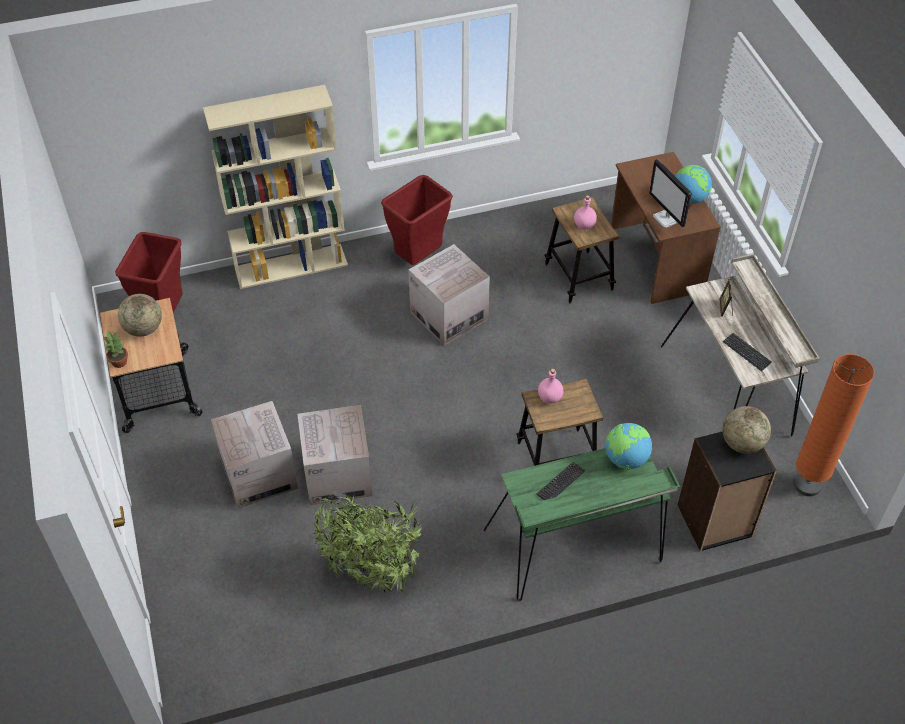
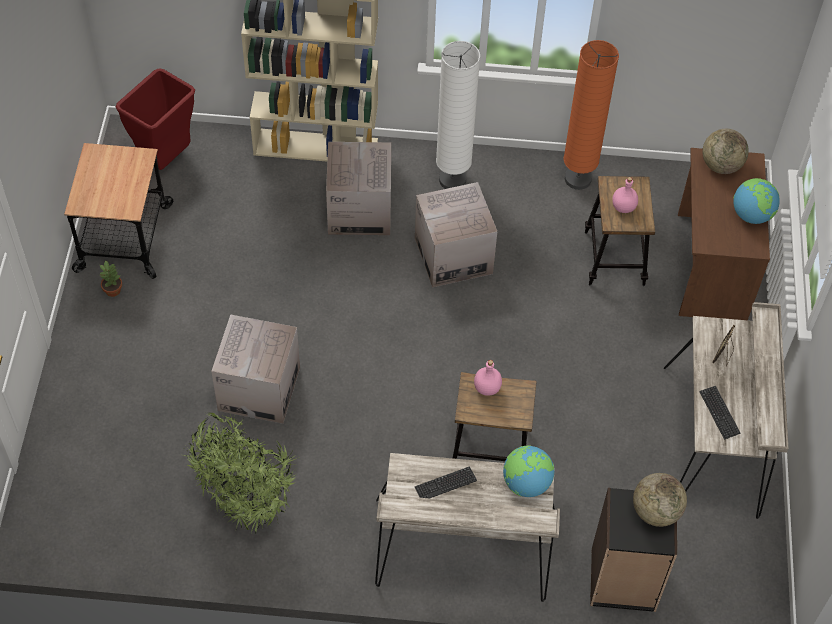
camera: 20 degrees right, 5 degrees up
(119, 361) = (79, 201): potted plant -> potted plant (113, 290)
(143, 328) = (117, 174): globe -> globe (721, 165)
(259, 474) = (183, 360): cardboard box -> cardboard box (359, 210)
(418, 257) = (452, 180): red trash can -> white floor lamp
(576, 547) = (462, 553): green desk -> beige desk
(667, 219) = (713, 231): monitor -> none
(807, 484) = (745, 578): orange floor lamp -> orange floor lamp (578, 179)

